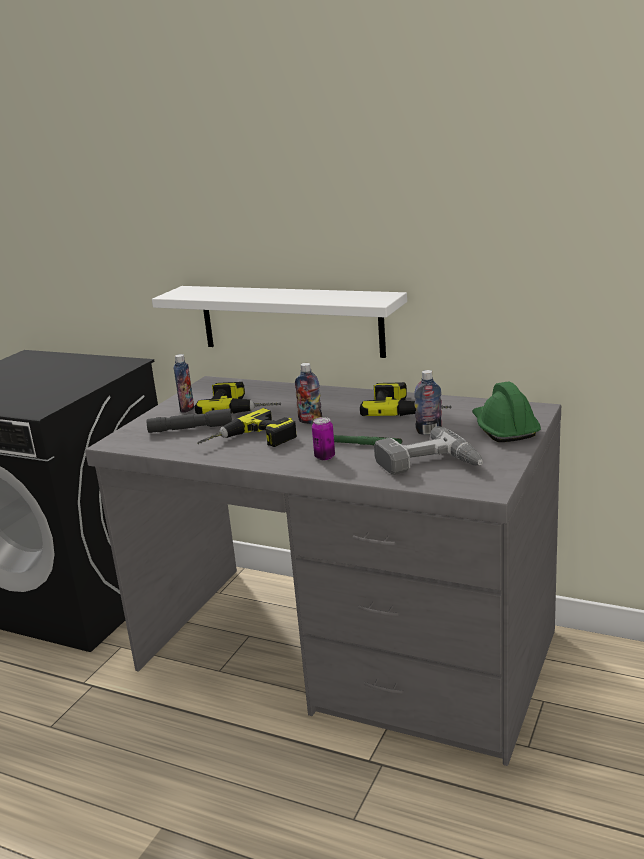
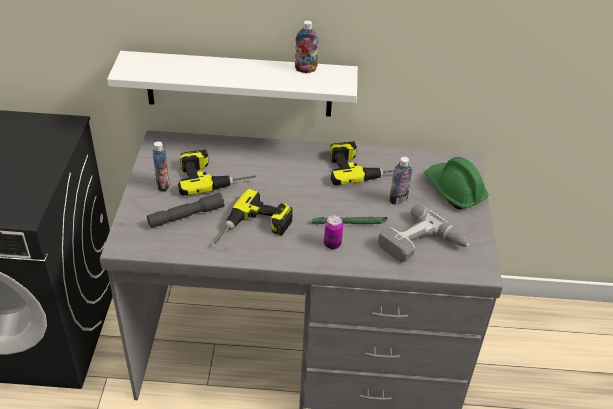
camera: 25 degrees left, 20 degrees up
(310, 421) = (290, 194): bottle -> bottle (305, 69)

